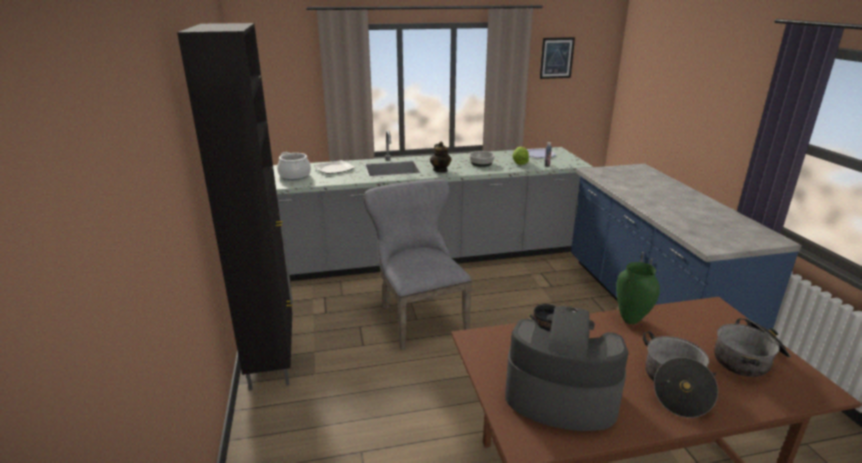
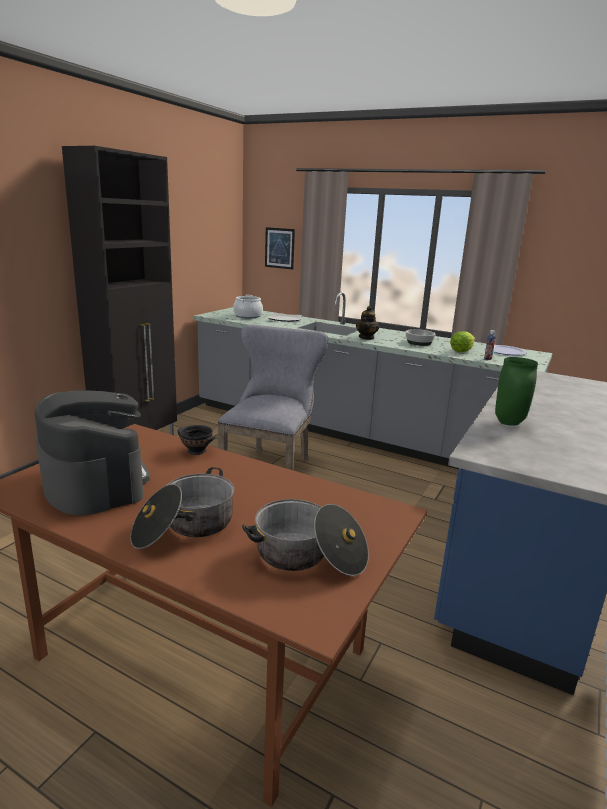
camera: 40 degrees right, 5 degrees down
(556, 58) = (569, 240): picture -> picture (279, 248)
(631, 319) = (279, 479): green vase -> green vase (510, 423)

